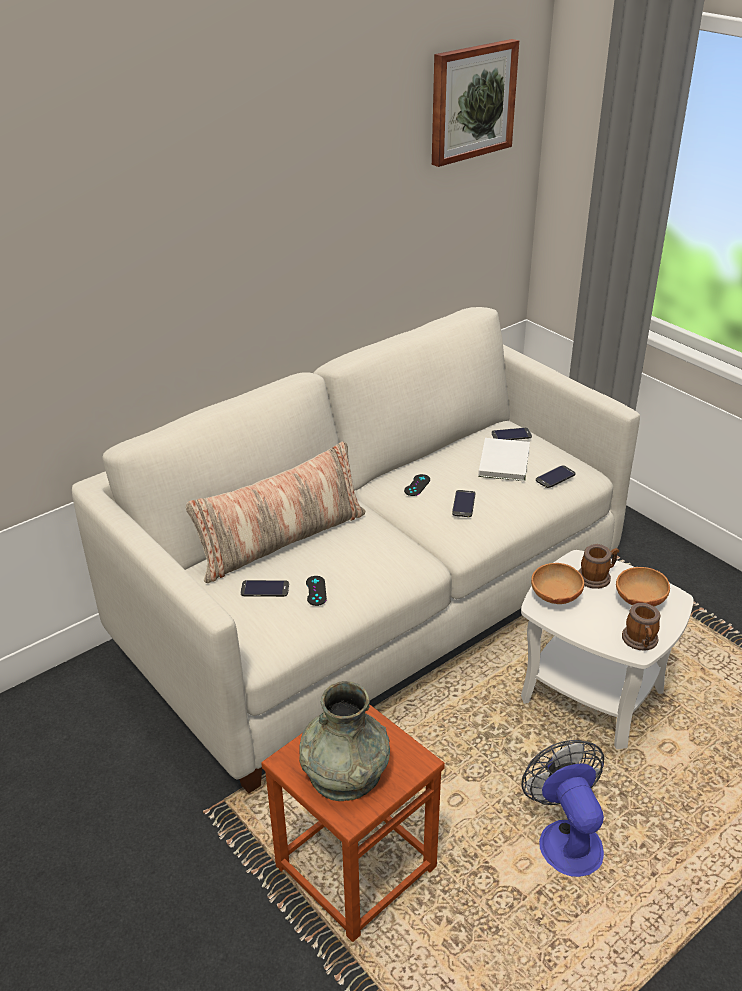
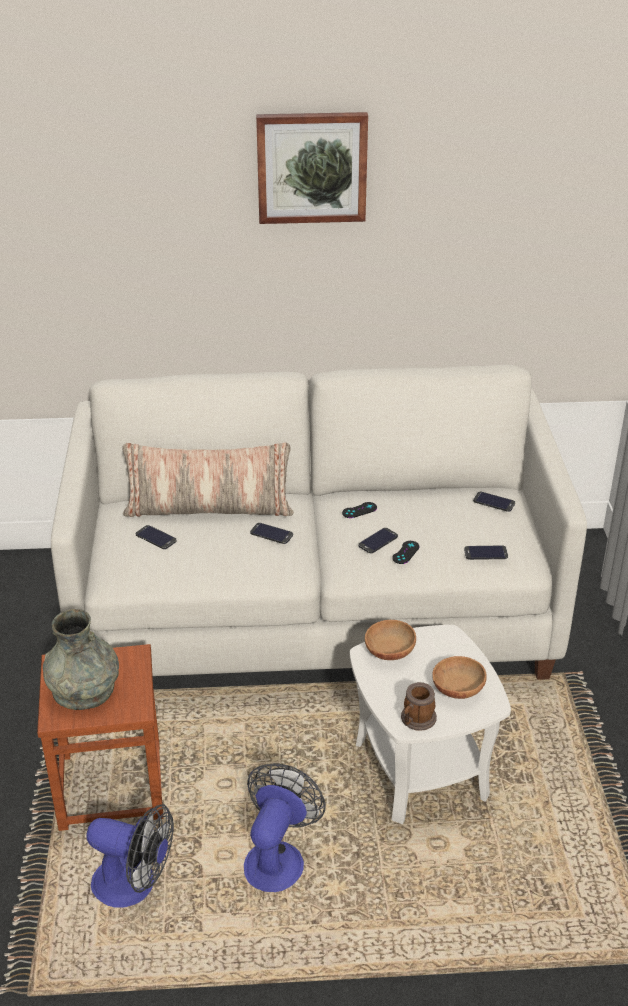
camera: 35 degrees right, 0 degrees up
(316, 591) = (189, 555): black game controller -> black game controller (405, 552)
(368, 537) = (271, 534): none -> phone
(471, 101) = (556, 162): picture -> picture (311, 167)
(476, 946) = (134, 885): none -> fan
(505, 461) = (458, 521): white book -> none
(597, 577) = (445, 655): mug -> none

